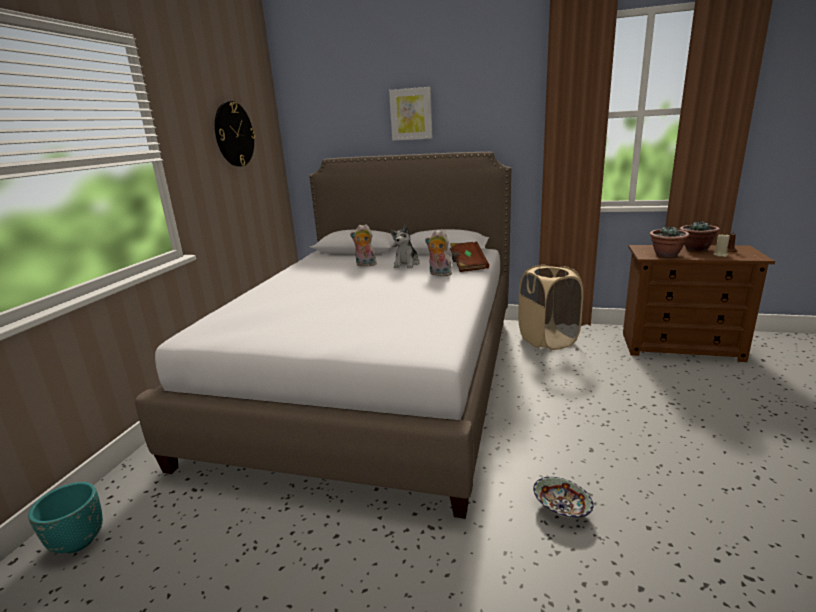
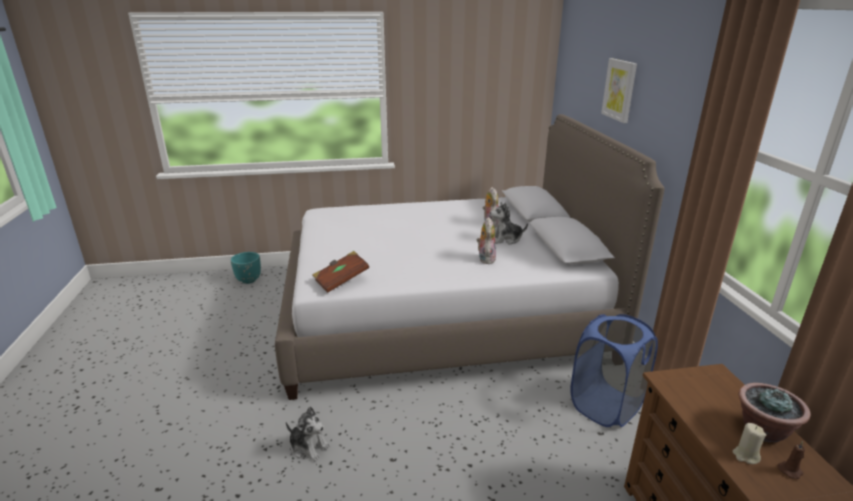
camera: 65 degrees right, 5 degrees up
(234, 134) = (477, 79): wall clock -> none
(468, 265) = (525, 267): brown book -> brown book (341, 280)
(548, 340) = (606, 406): beige laundry basket -> blue laundry basket
(561, 509) = (308, 447): bowl -> plush toy
(666, 254) = (692, 397): potted plant -> none

